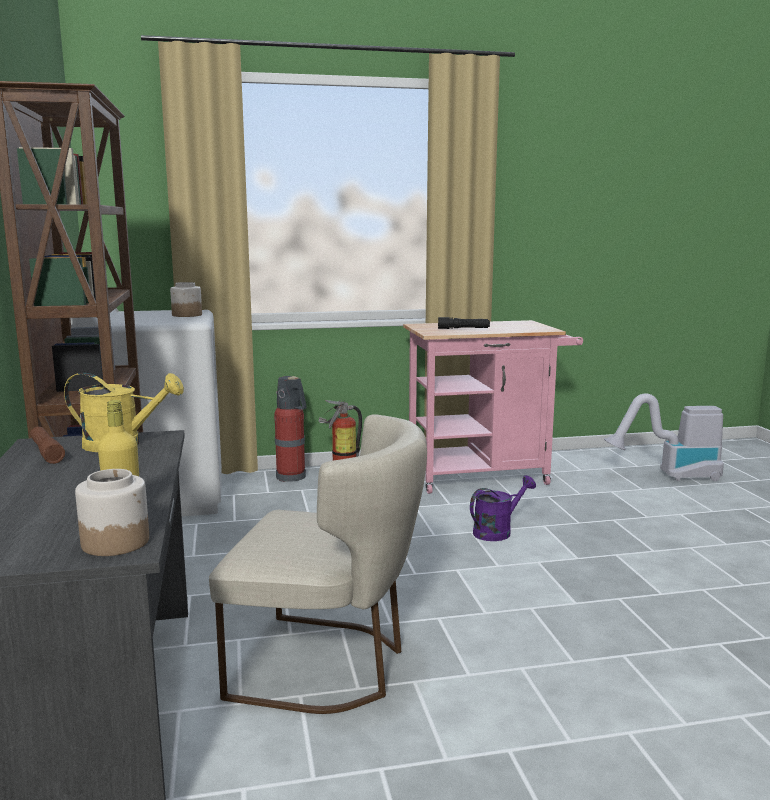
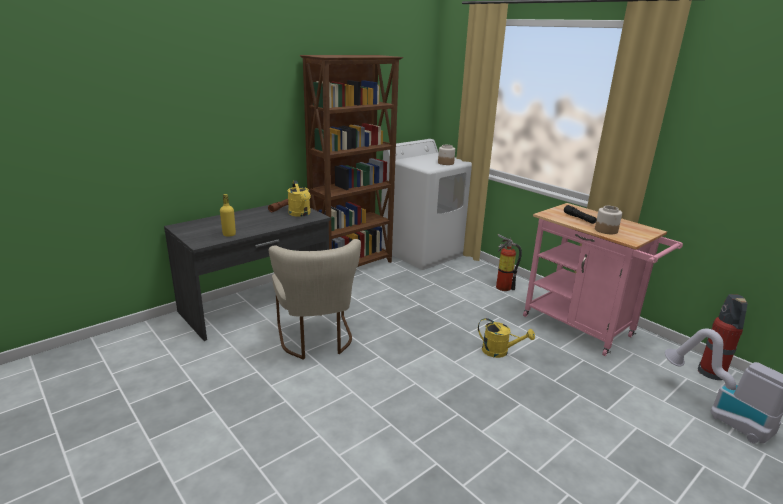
camera: 60 degrees right, 10 degrees up
(115, 542) = (205, 240): jar -> jar (606, 230)
(292, 477) = (489, 272): fire extinguisher -> fire extinguisher (712, 373)
(497, 531) = (500, 352): purple watering can -> yellow watering can

